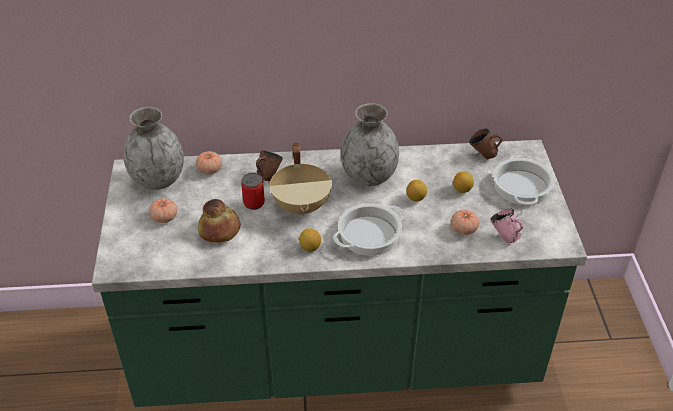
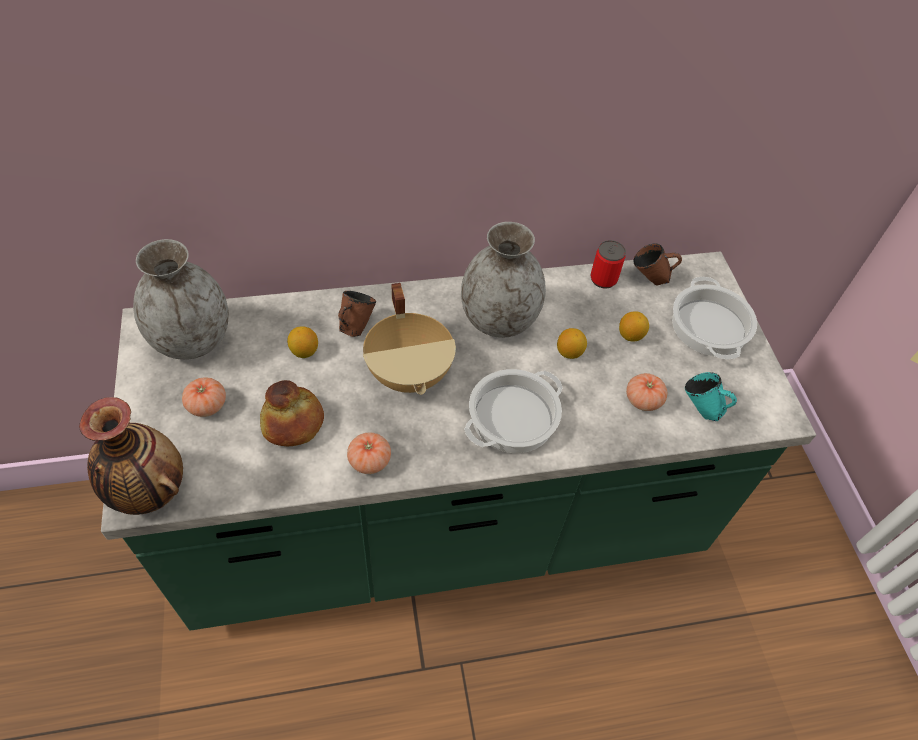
camera: 10 degrees left, 10 degrees up
(122, 263) = (147, 491): none -> vase
(209, 170) = (268, 319): tomato -> tomato (369, 460)
(254, 203) = (339, 373): can -> can (603, 279)
(310, 248) = (430, 445): lemon -> lemon (304, 351)
(504, 237) = (701, 410): pink mug -> turquoise mug

